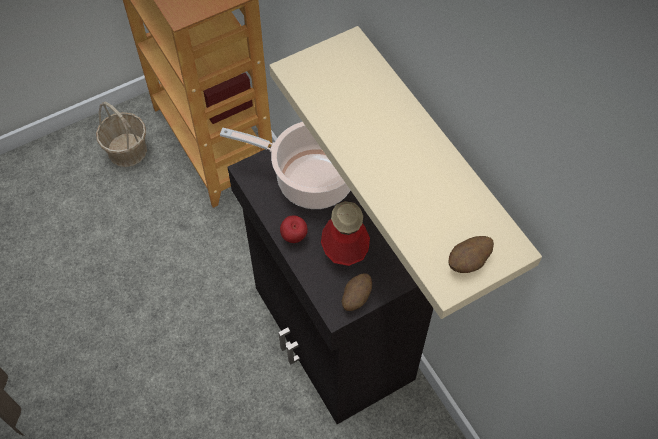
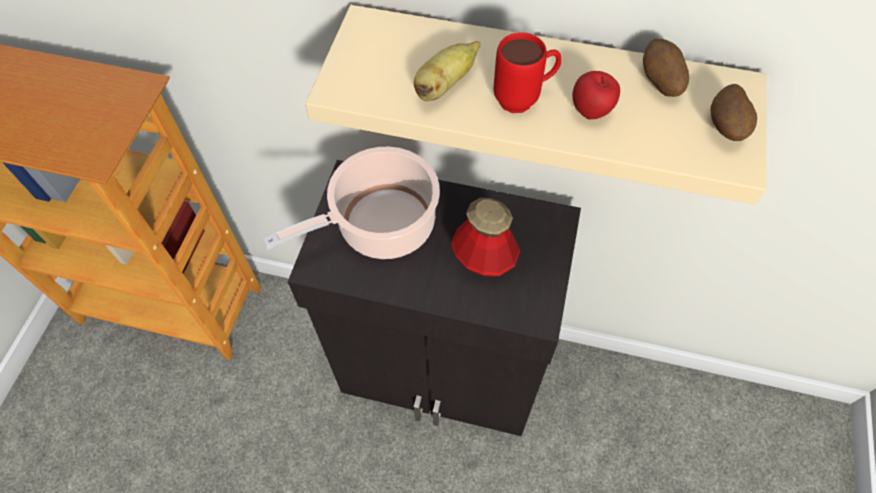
camera: 45 degrees left, 0 degrees up
(127, 150) = (89, 381): basket -> none
(294, 237) = (427, 289): apple -> apple (591, 112)
(349, 111) = (445, 85): none -> banana
(356, 298) = (541, 292): potato -> potato (660, 82)
(379, 153) = (524, 99): none -> red mug

